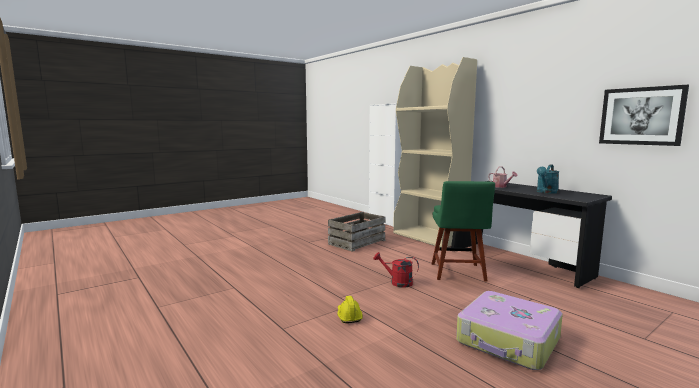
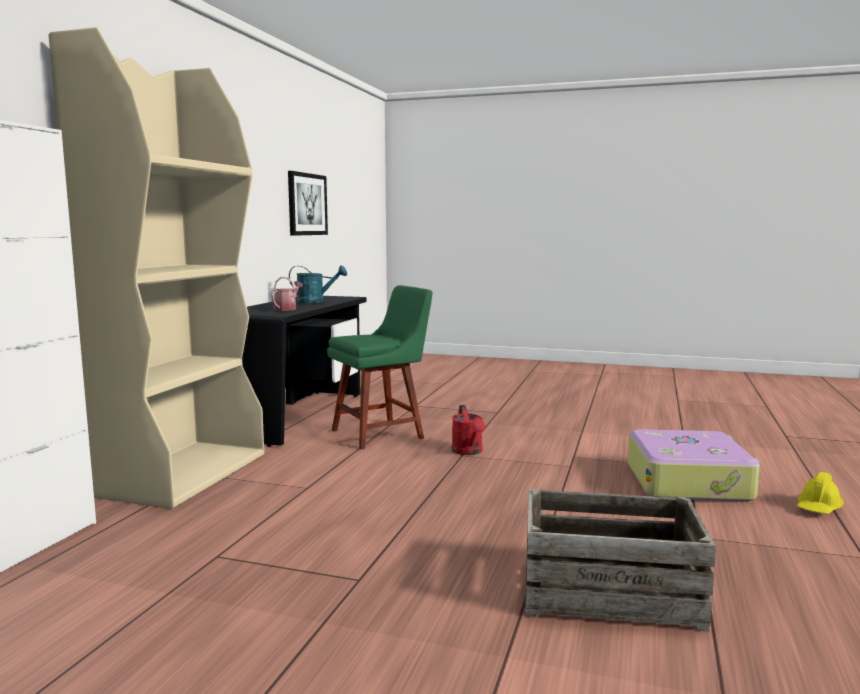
camera: 125 degrees left, 0 degrees up
(349, 316) = (600, 452): yellow hard hat -> yellow hard hat (818, 508)
(356, 242) = (296, 524): crate -> crate (609, 594)
(508, 341) = (521, 405): suitcase -> suitcase (689, 481)

